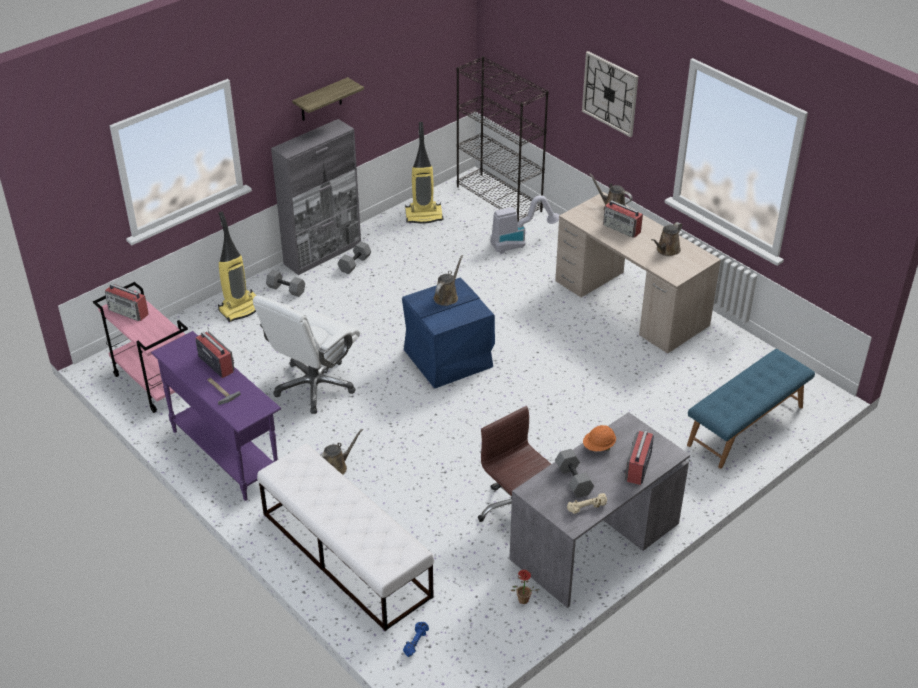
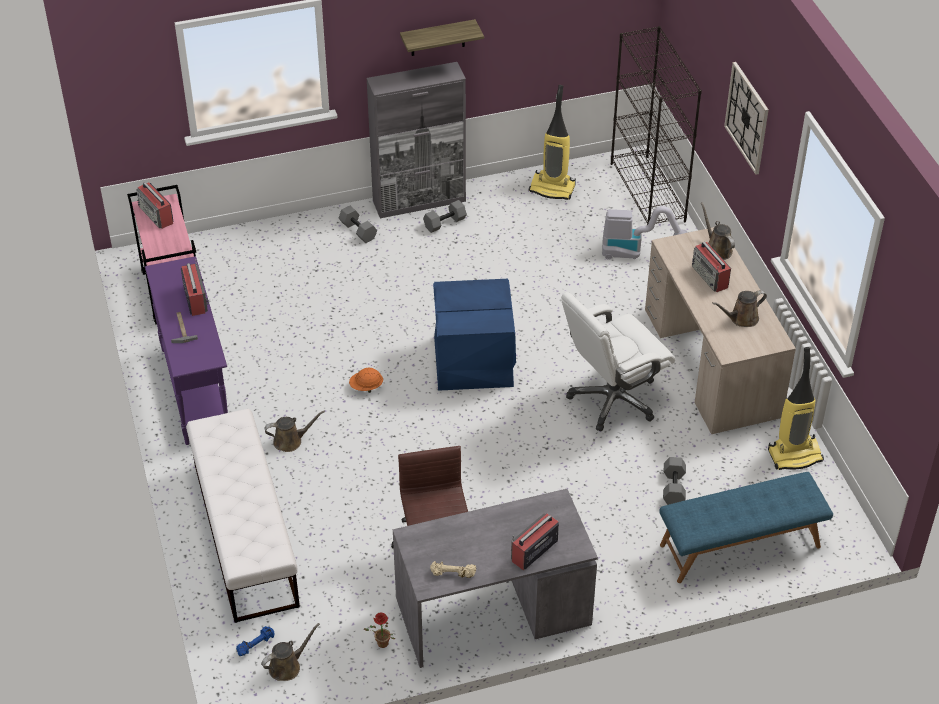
camera: 25 degrees right, 5 degrees up
(241, 308) = (301, 238): vacuum cleaner -> vacuum cleaner (795, 455)
(314, 386) = (321, 347): white office chair -> white office chair (612, 399)
(447, 296) = (478, 296): brown watering can -> brown watering can (287, 666)
(572, 480) = (459, 540): grey dumbbell -> grey dumbbell (673, 487)
(599, 447) = (509, 515): orange hard hat -> orange hard hat (366, 387)

